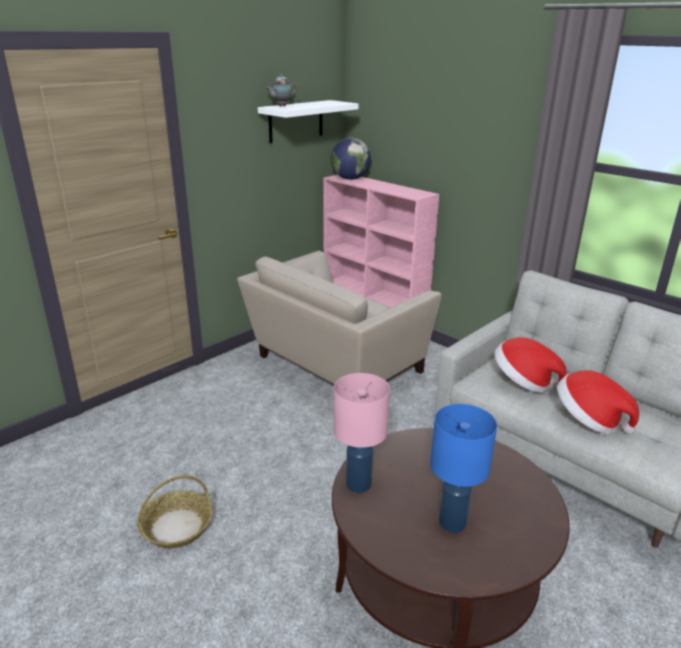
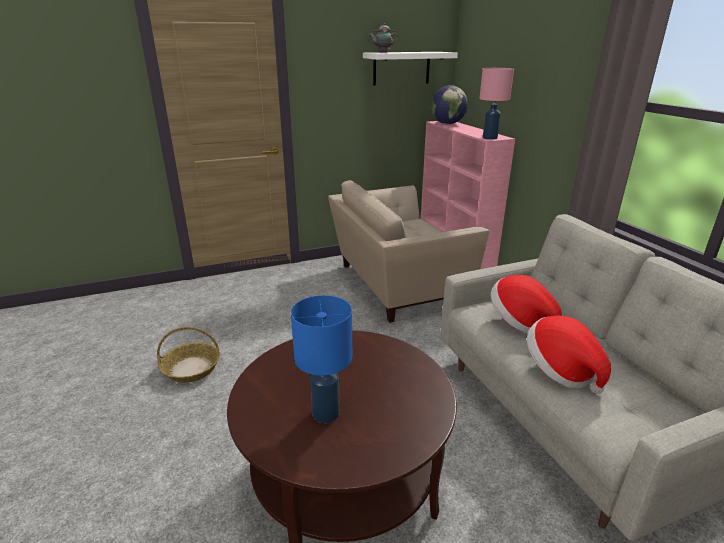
camera: 25 degrees right, 0 degrees up
(357, 484) = (278, 360): pink table lamp -> pink table lamp (489, 138)

